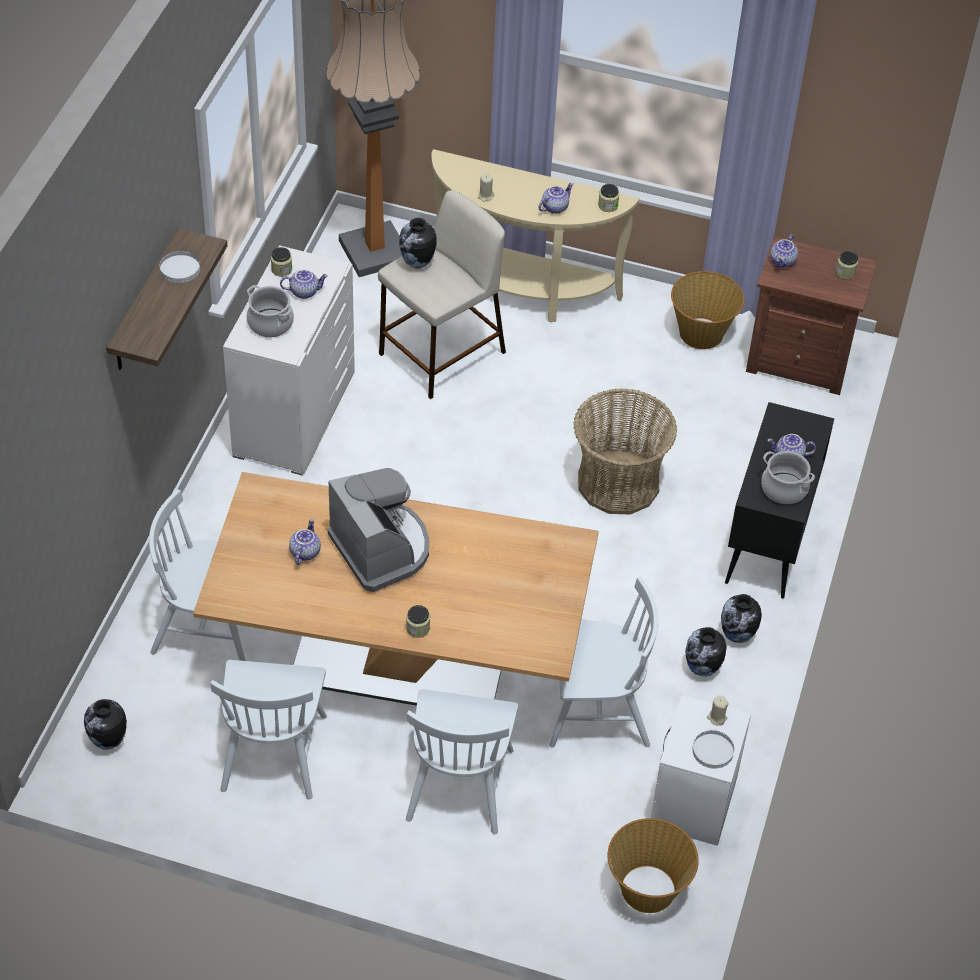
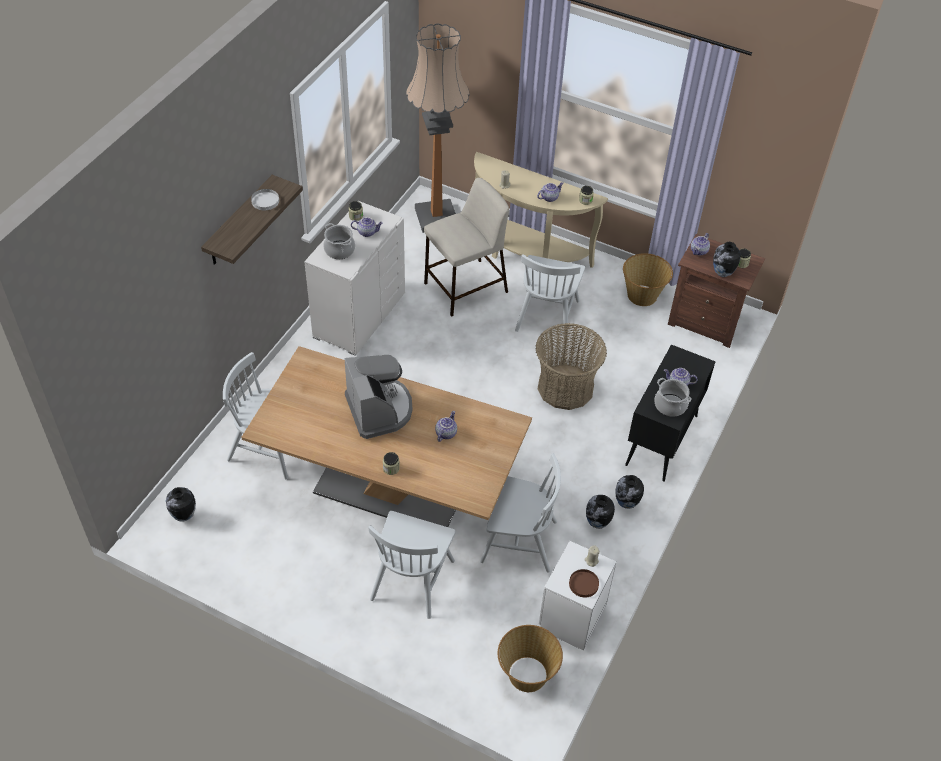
camera: 10 degrees right, 0 degrees up
(273, 752) = (291, 538): white chair -> white chair (547, 315)
(304, 552) = (326, 405): teapot -> teapot (445, 433)
(417, 264) = (450, 224): vase -> vase (722, 273)
(713, 751) = (584, 584): white plate -> brown plate

